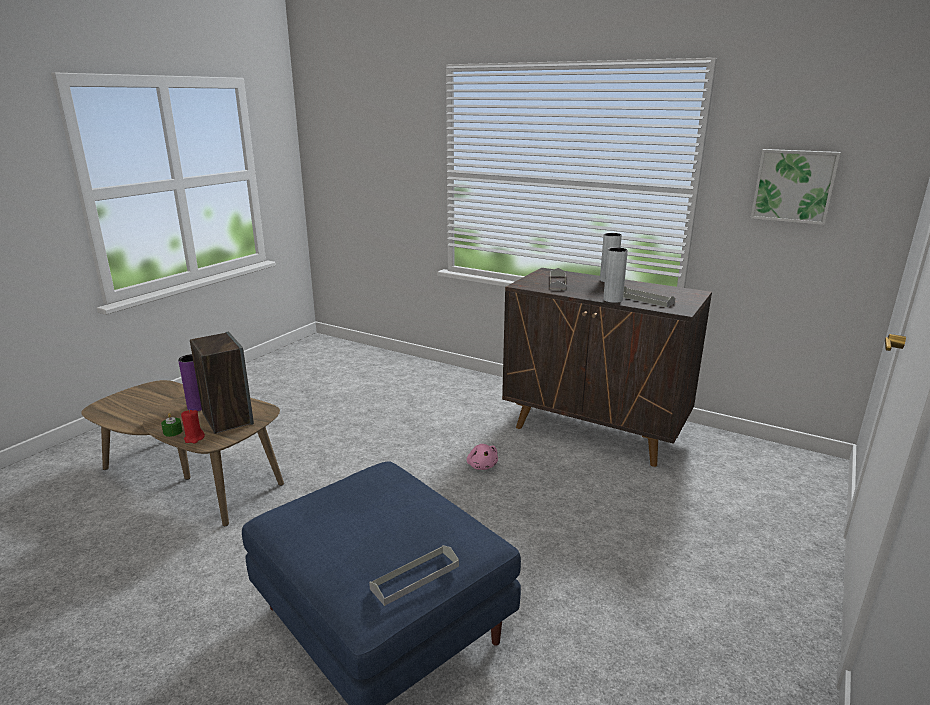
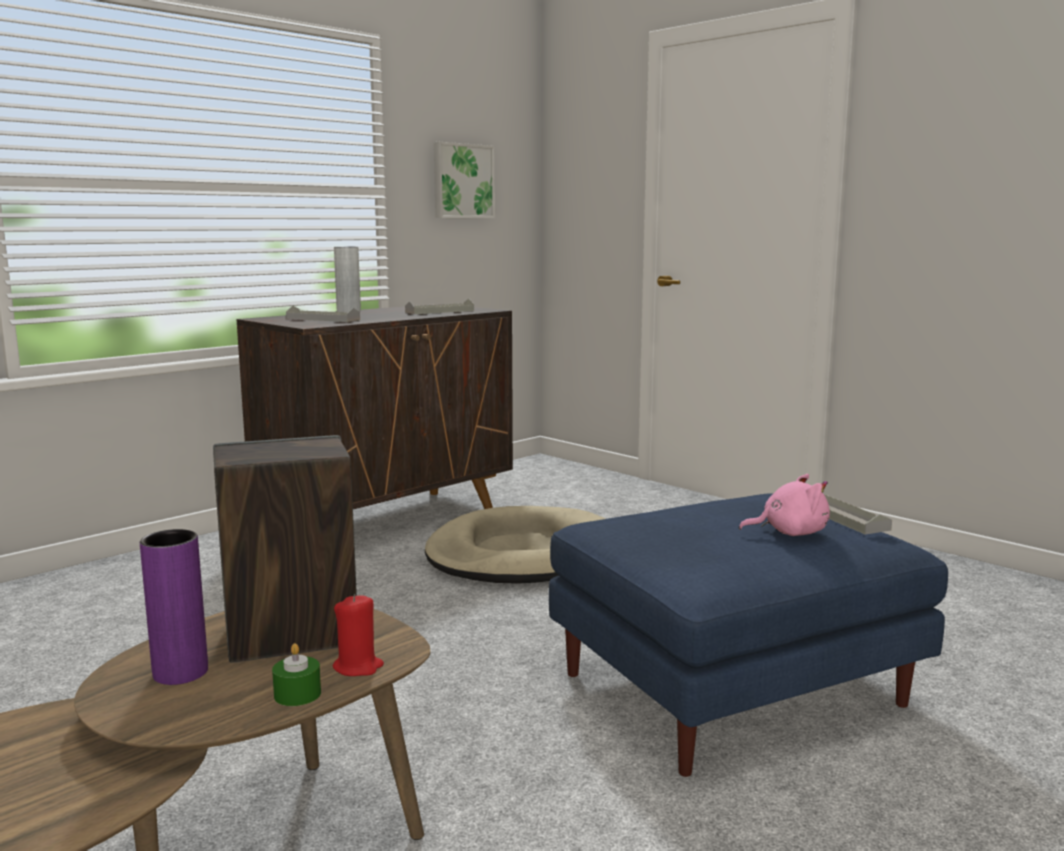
camera: 75 degrees left, 10 degrees down
(482, 465) = (411, 592): pink plush toy -> pink plush toy (789, 533)
(573, 495) = (522, 555): none -> beige dog bed
(612, 300) = (426, 315): grey vase -> none

